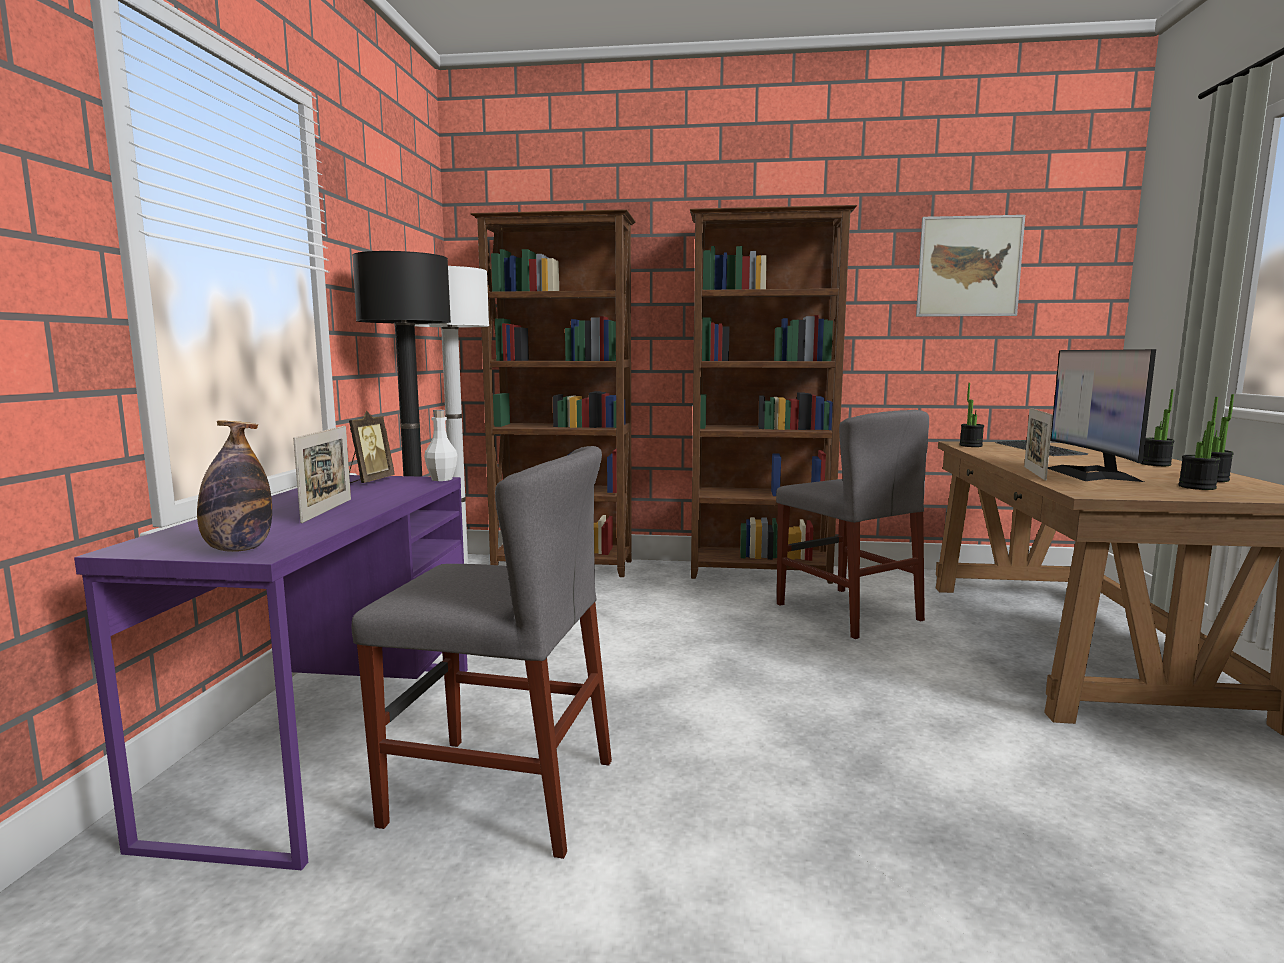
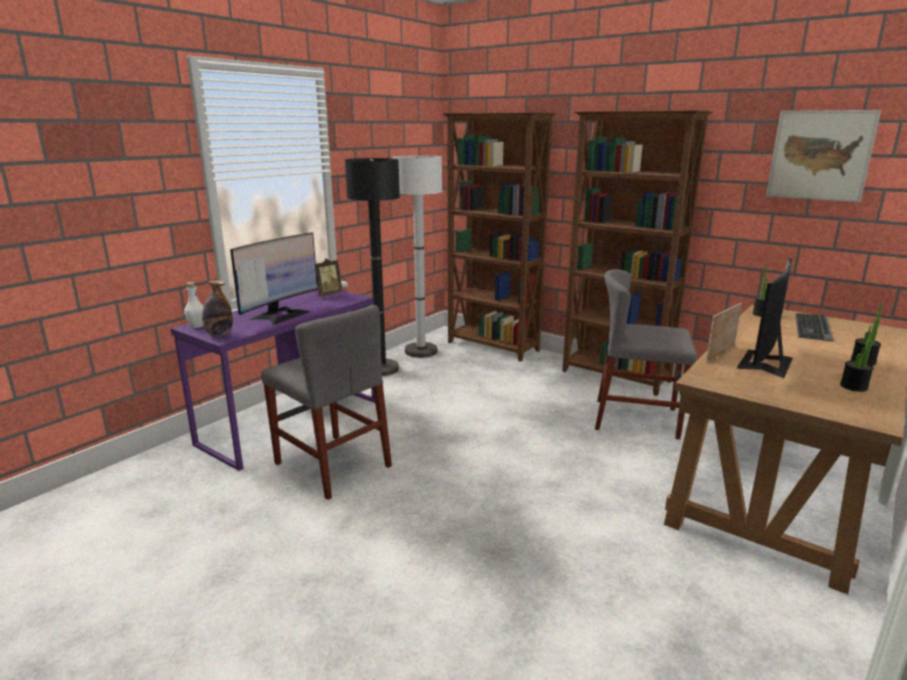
camera: 30 degrees right, 10 degrees up
(327, 510) = (280, 315): picture frame -> monitor
(442, 479) = (361, 298): white bottle -> white bottle (197, 326)
(847, 612) = (636, 419): grey chair -> grey chair turned 105 degrees clockwise
(1197, 487) = (810, 391): potted plant -> none

